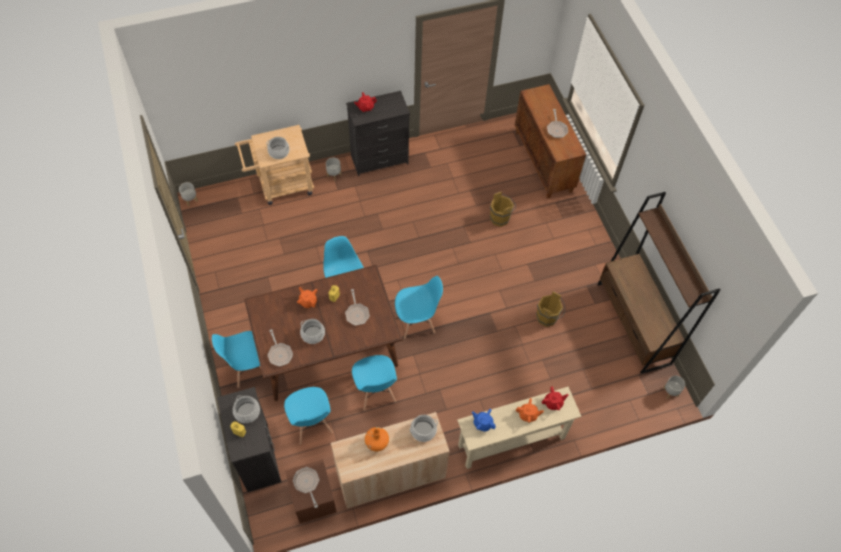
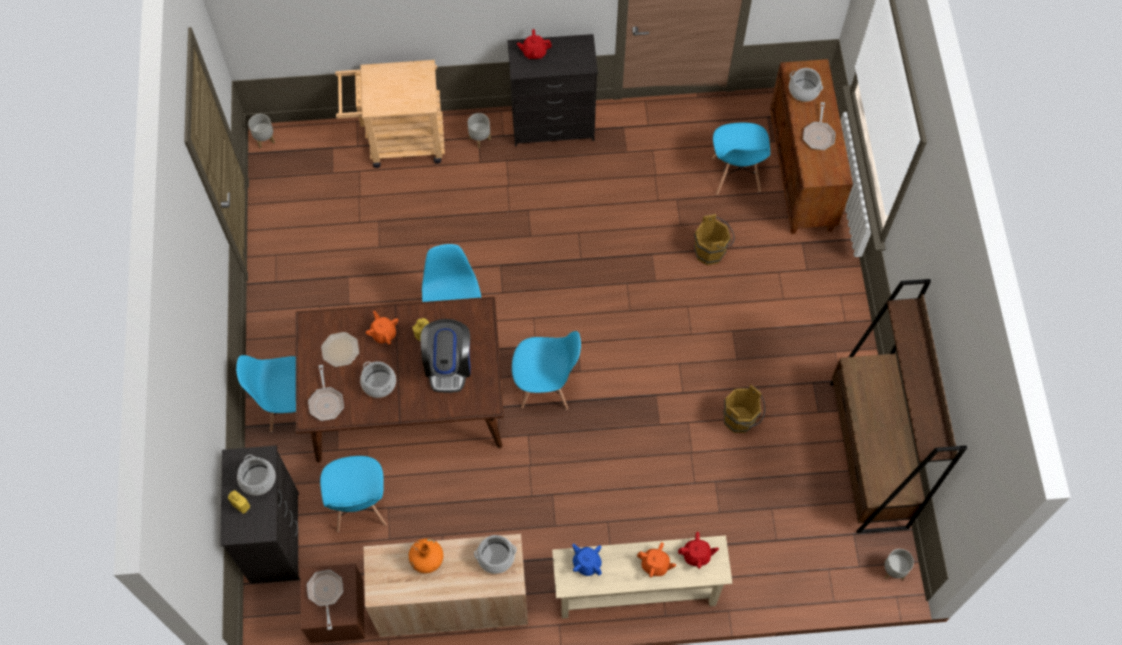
camera: 15 degrees right, 5 degrees up
(279, 152) = (395, 98): cooking pot -> cooking pot (804, 90)
(281, 317) = (340, 349): none -> plate
(357, 313) = (448, 365): frying pan -> coffee machine
(375, 392) = (460, 479): blue chair -> blue chair (735, 175)

